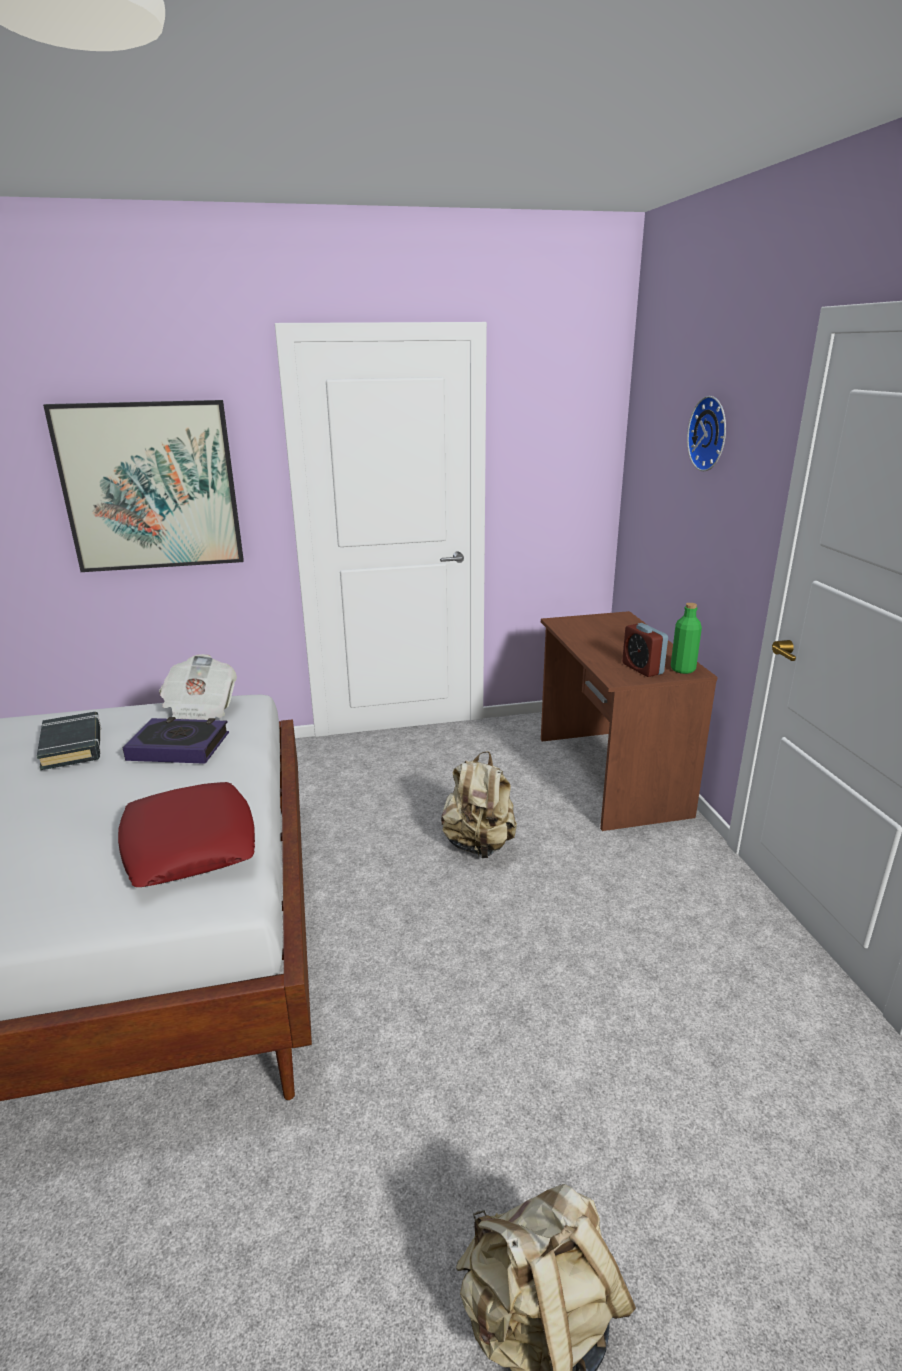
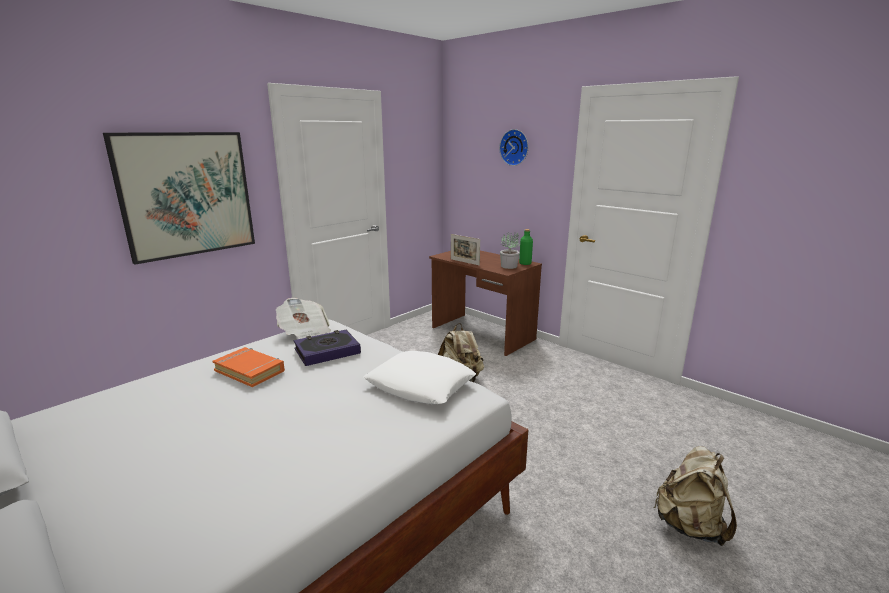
camera: 35 degrees left, 5 degrees down
(72, 746) = (250, 370): black book -> orange book
(189, 843) = (420, 385): red pillow -> white pillow
(578, 642) = (464, 262): none -> picture frame
(642, 669) = (509, 266): alarm clock -> potted plant

